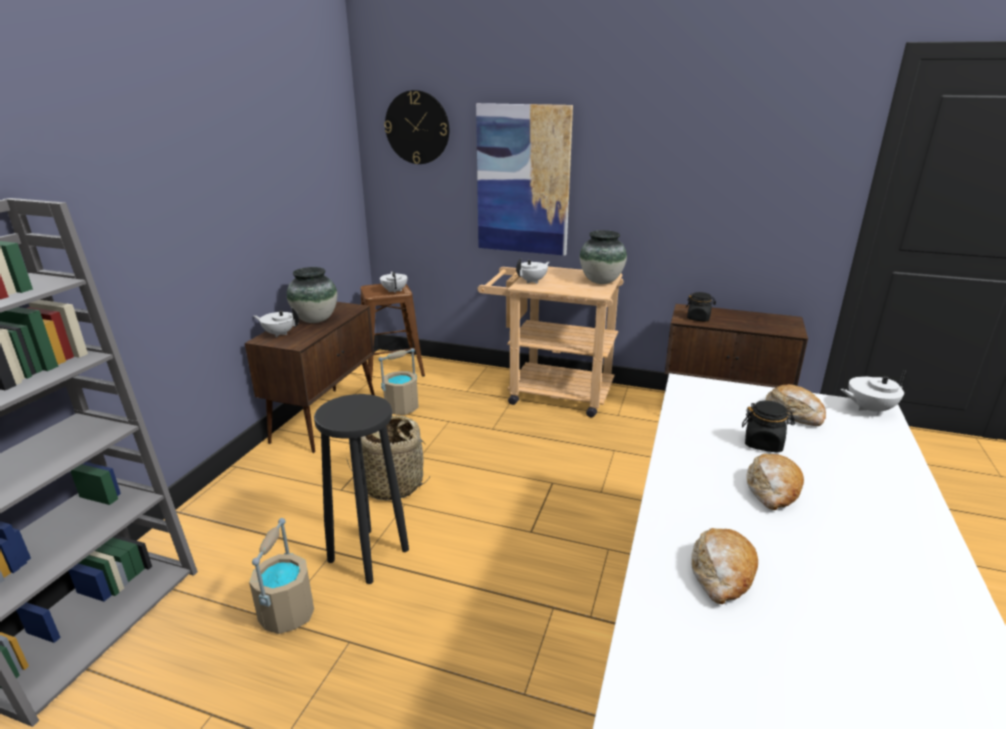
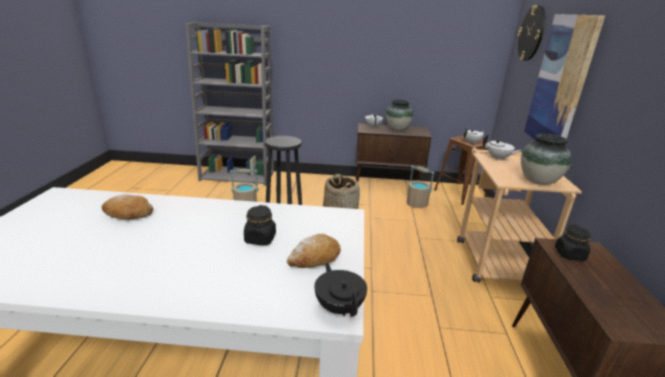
camera: 75 degrees right, 0 degrees up
(772, 490) = (200, 236): bread -> none
(868, 409) = (339, 306): white teapot -> black teapot

